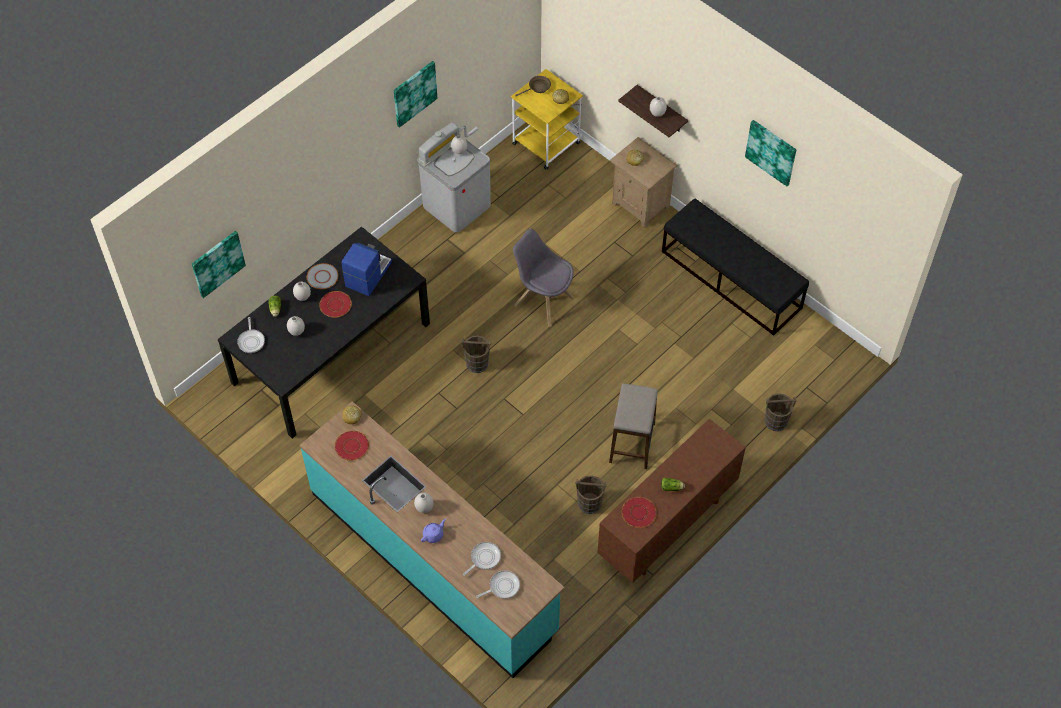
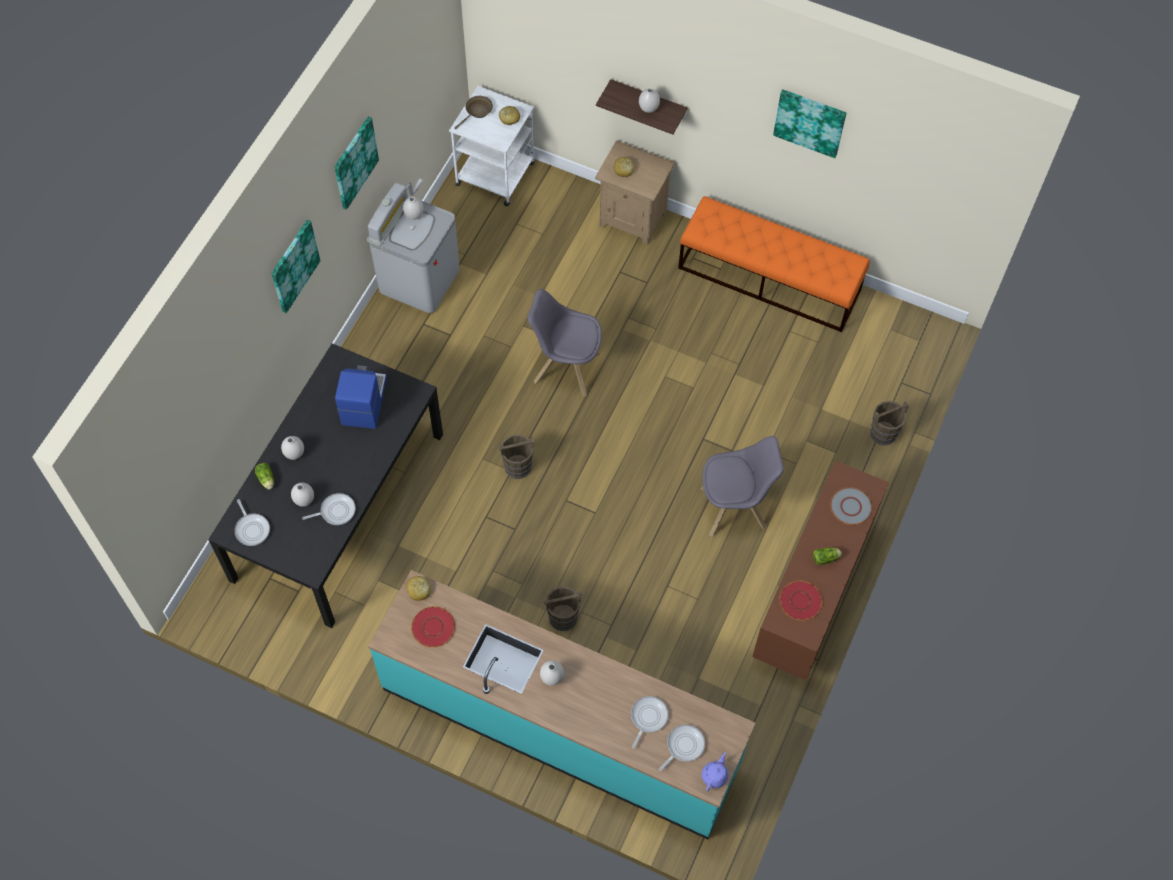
camera: 20 degrees left, 5 degrees up
(217, 263) = (185, 448): picture -> picture (294, 265)
(316, 346) = (335, 511): none -> frying pan
(322, 277) = (309, 421): grey plate -> grey plate (851, 506)
(335, 305) = (339, 452): red plate -> none
(433, 534) = (576, 708): purple teapot -> purple teapot (715, 775)
(546, 144) = (496, 175): yellow cart -> white cart
(589, 503) = (713, 597): brown bucket -> brown bucket (563, 617)
(632, 442) = (733, 508): stool -> grey chair
(731, 280) = (769, 279): black bench -> orange bench

